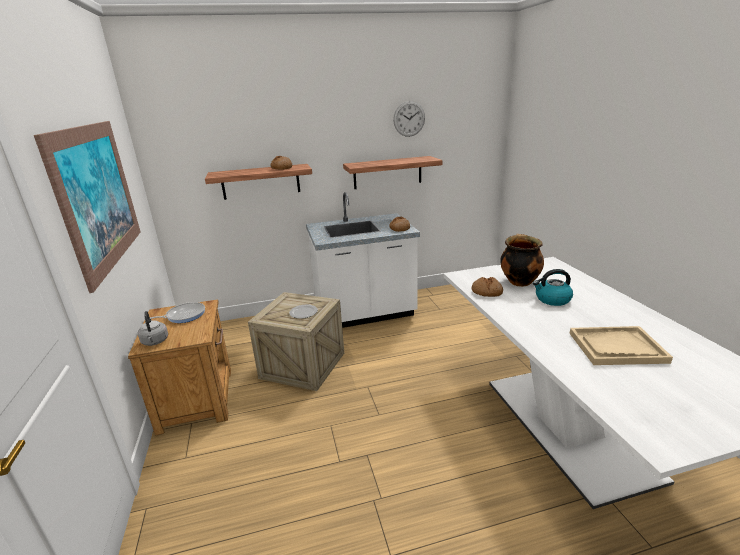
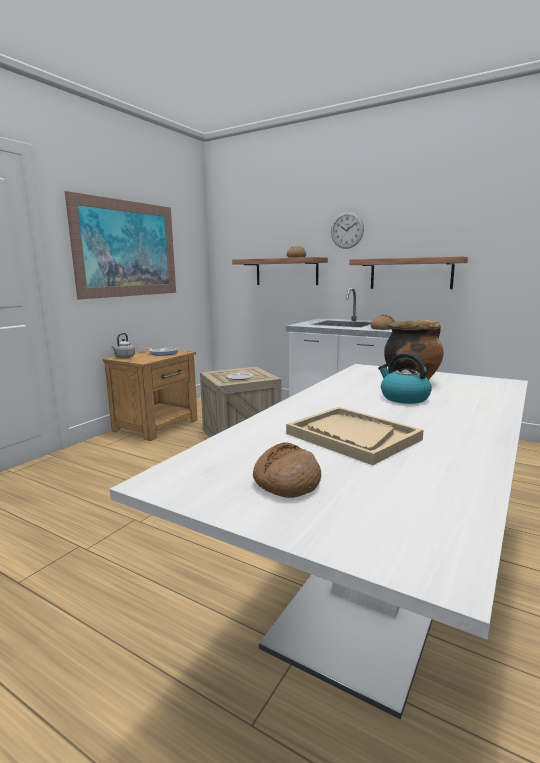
camera: 45 degrees right, 10 degrees down
(409, 119) = (443, 211): wall clock -> wall clock (347, 230)
(486, 292) = (353, 379): bread -> bread (286, 482)

